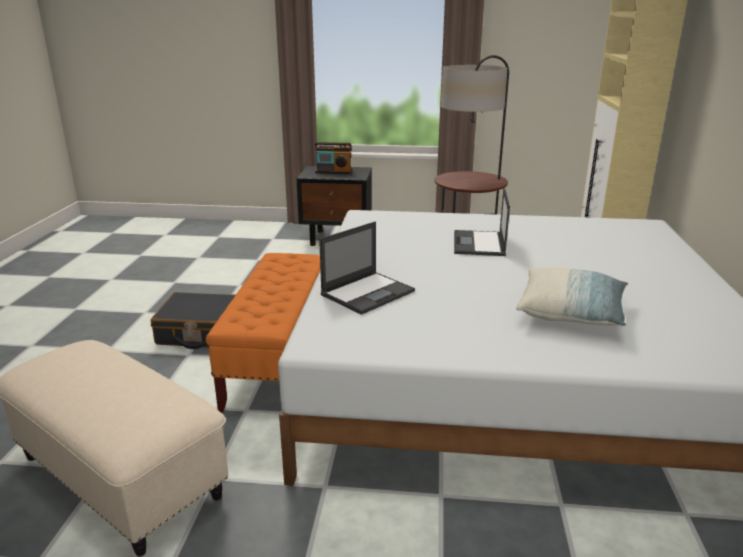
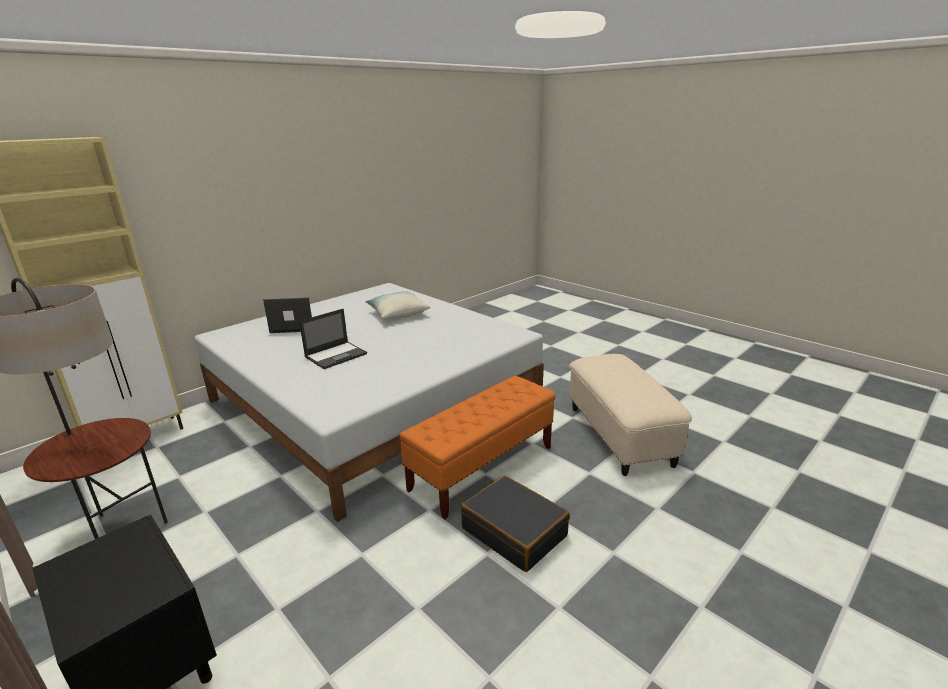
camera: 140 degrees left, 0 degrees up
(334, 172) = (110, 579): radio -> none
(368, 292) = (460, 347): laptop -> laptop (294, 326)

